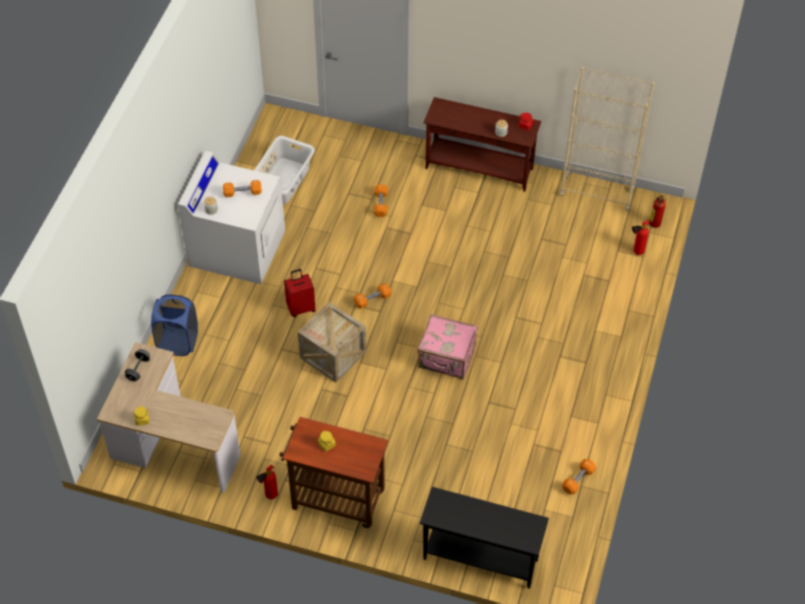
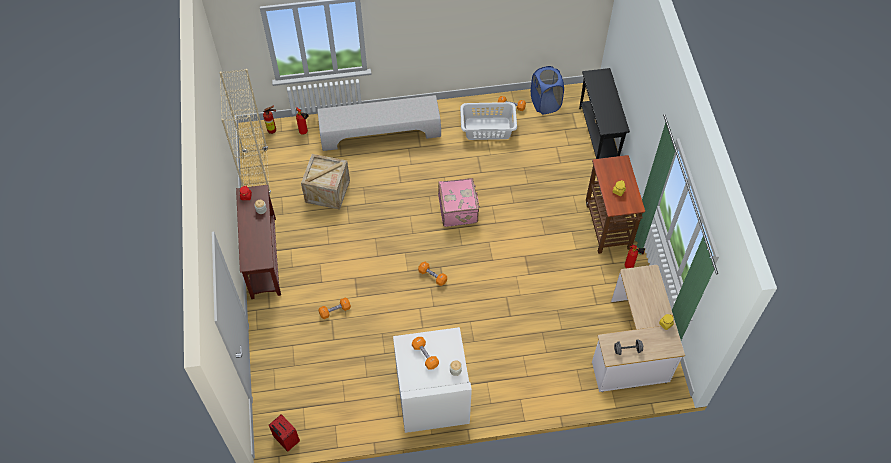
camera: 115 degrees left, 5 degrees up
(178, 342) = (545, 391): blue laundry basket -> blue laundry basket (545, 103)
(284, 181) = (342, 395): white laundry basket -> white laundry basket (487, 128)
(301, 308) = (466, 320): red suitcase -> red suitcase (286, 440)
(333, 355) = (496, 280): crate -> crate (327, 191)
(603, 324) = (380, 131): none -> grey bench

